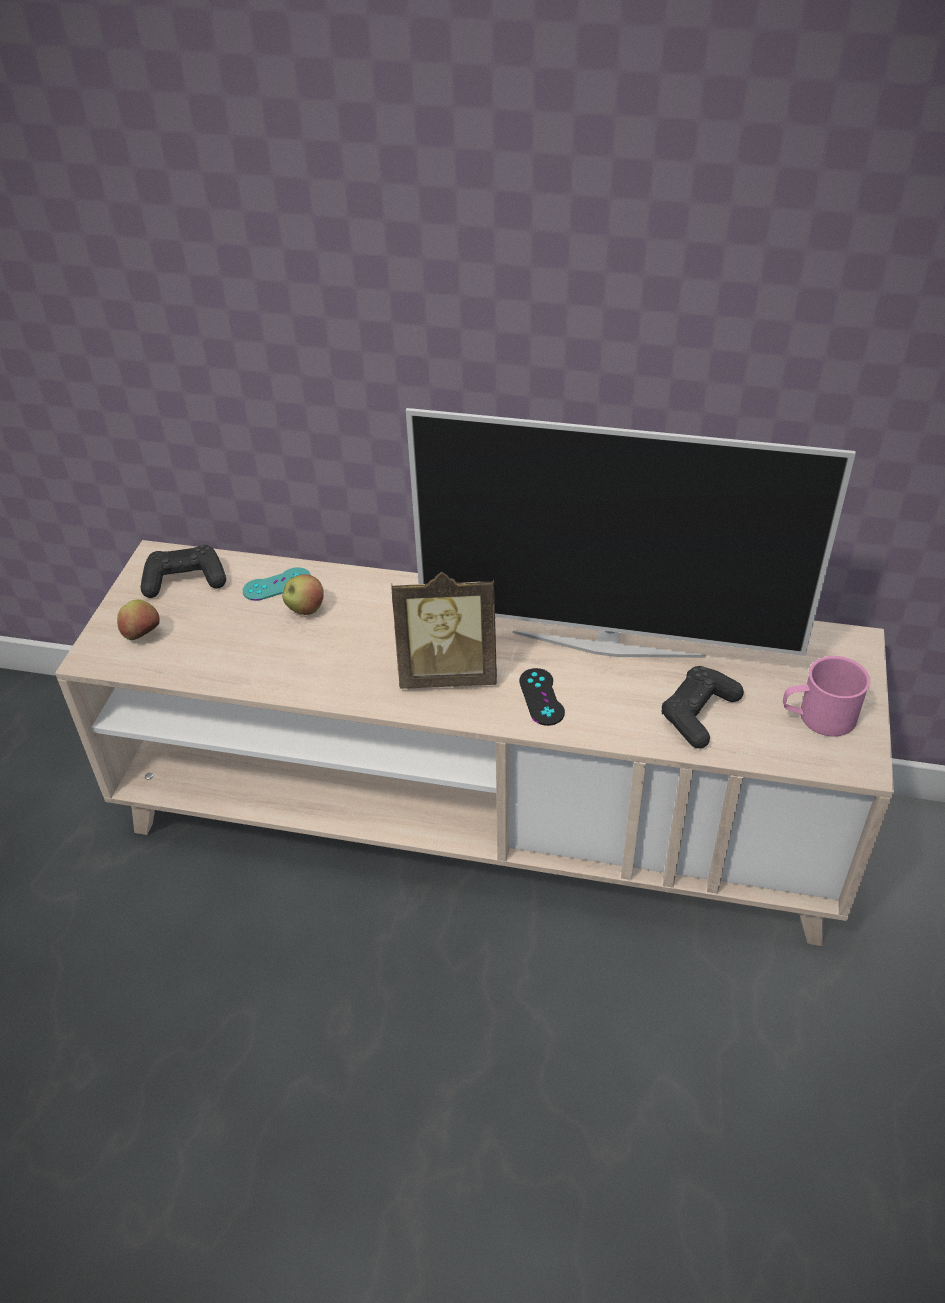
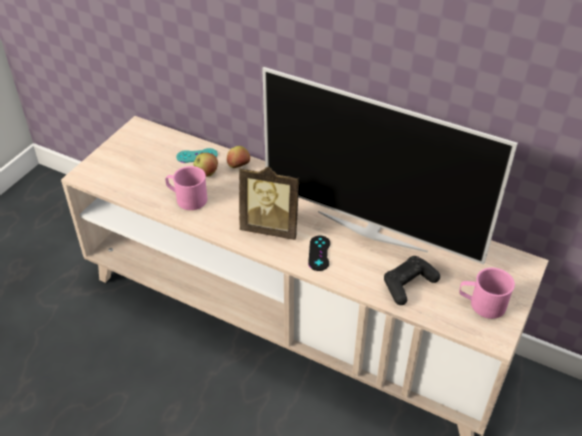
camera: 15 degrees right, 0 degrees up
(142, 635) = (113, 169): apple -> apple (238, 167)
(185, 580) = (148, 143): black game controller -> none
(290, 657) = (187, 198): none -> pink mug

